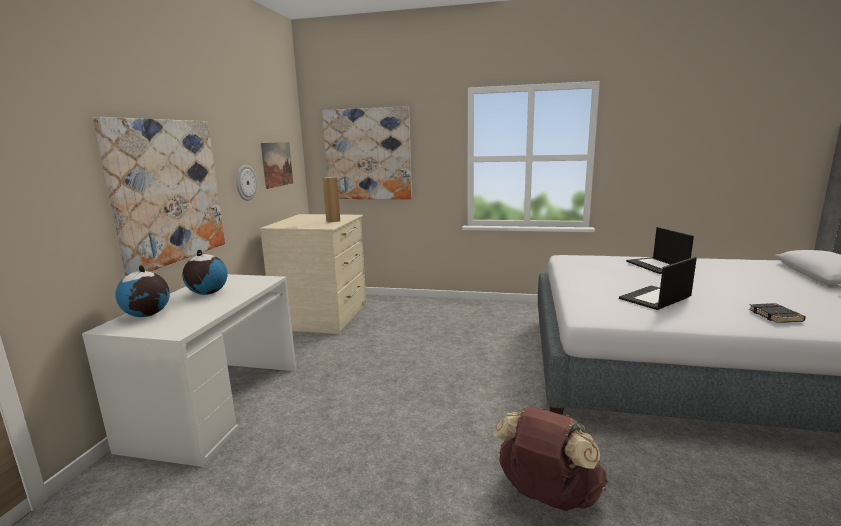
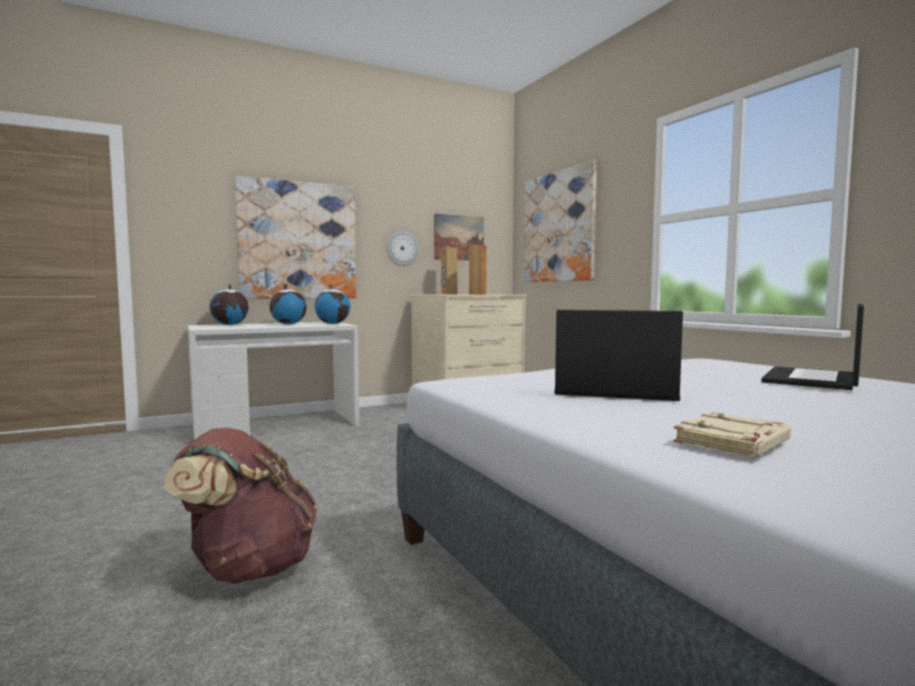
camera: 50 degrees right, 10 degrees down
(249, 280) = (333, 324): none -> globe
(295, 222) = (449, 294): none -> brown speaker
(776, 316) = (733, 444): black book -> beige book

